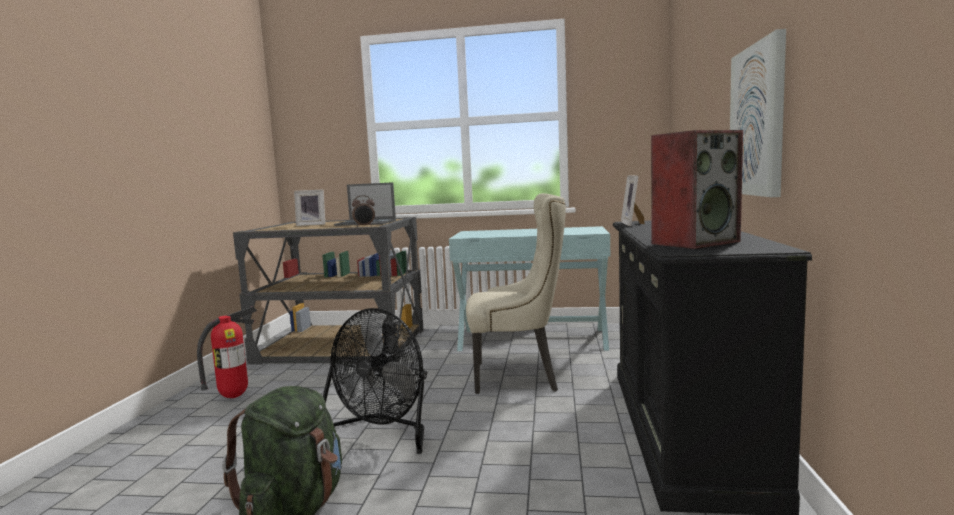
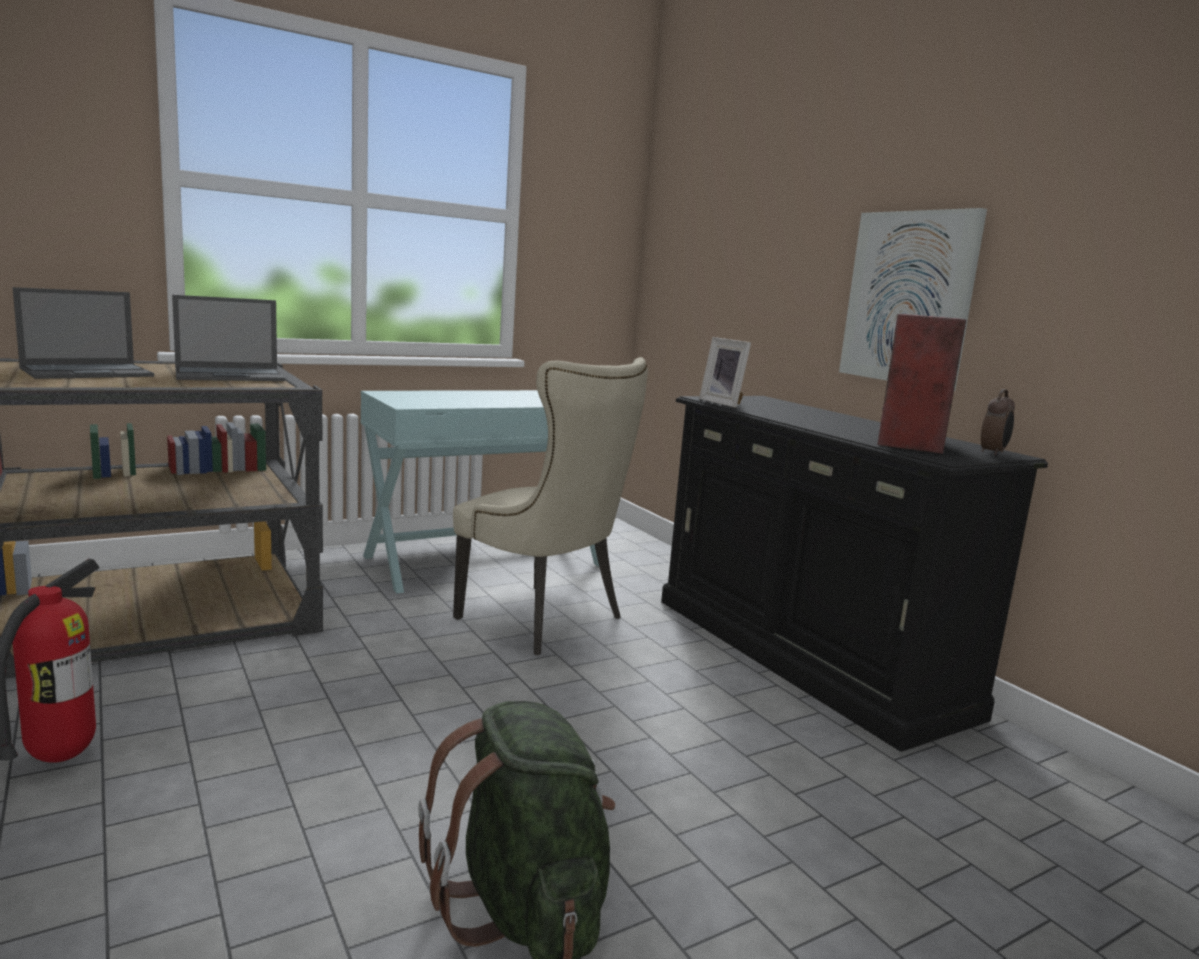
camera: 40 degrees left, 5 degrees up
(312, 224) = (89, 372): picture frame -> laptop
(364, 226) = (268, 386): alarm clock -> alarm clock (993, 453)
(385, 429) = (470, 741): black fan -> none
(518, 376) = (542, 620): beige chair -> beige chair turned 75 degrees clockwise

